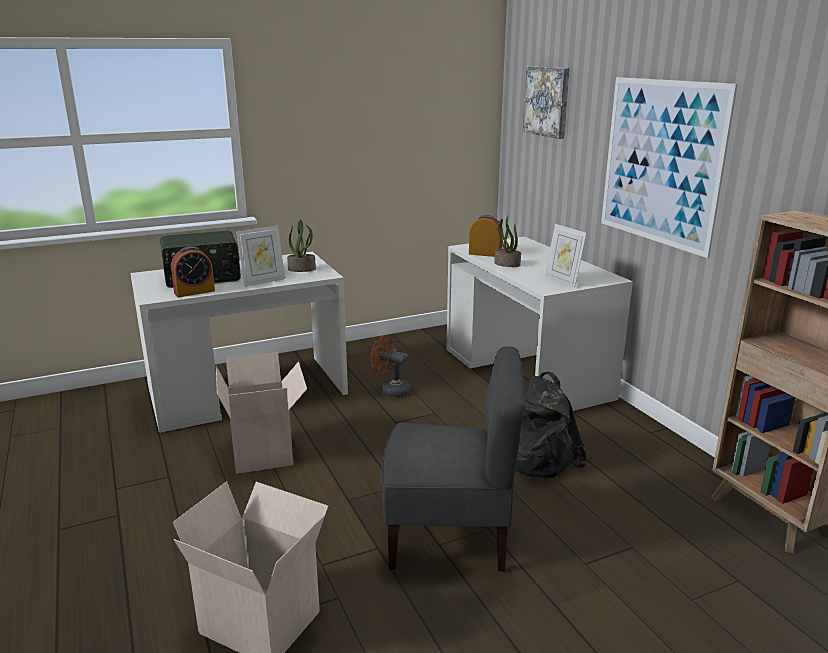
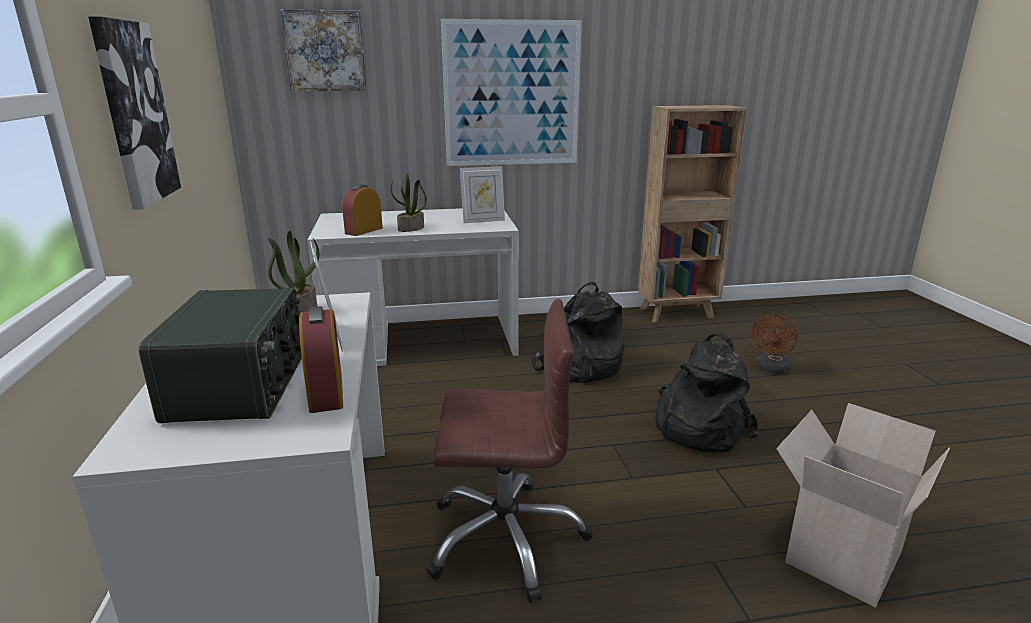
camera: 75 degrees left, 0 degrees up
(265, 452) = (505, 537): cardboard box -> brown office chair
(322, 139) = (134, 113): none -> picture
(391, 390) = (399, 419): brown fan -> brown fan (771, 369)
(449, 536) = (697, 427): grey chair -> black backpack

